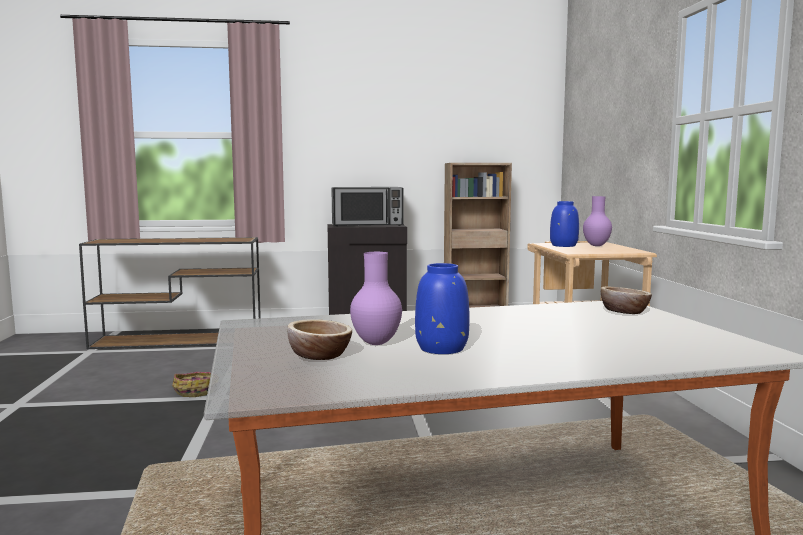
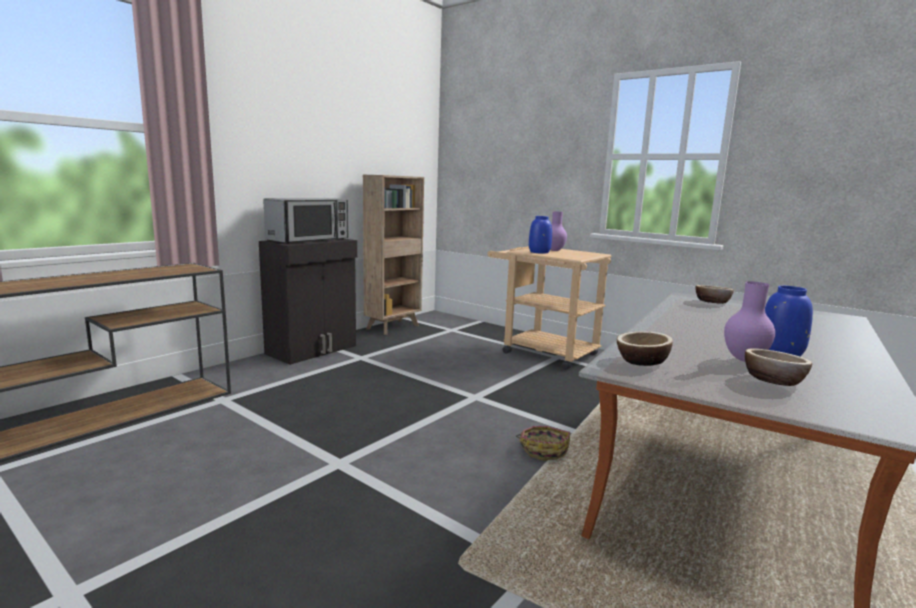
camera: 45 degrees left, 5 degrees up
(196, 391) = (297, 466): basket -> basket (543, 450)
(286, 325) = (642, 361): none -> bowl

